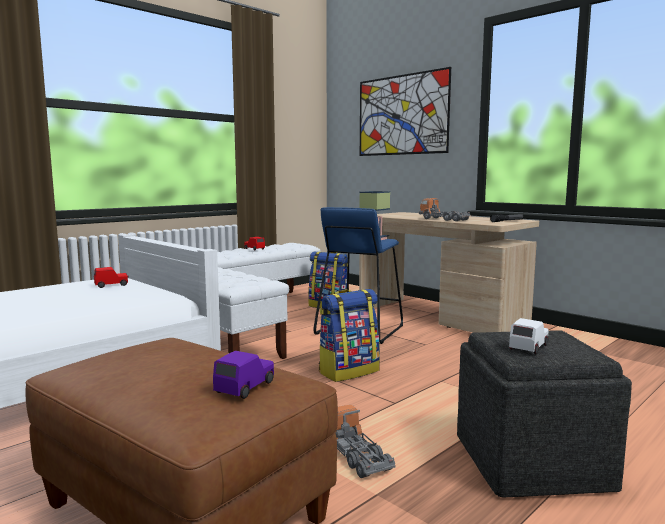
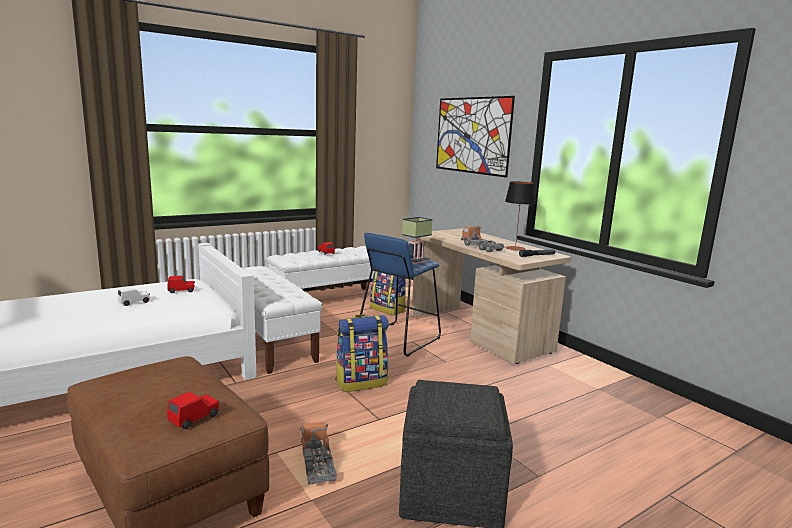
camera: 10 degrees right, 5 degrees up
(245, 387) = (194, 418): purple toy car -> red toy car
(477, 218) = (515, 248): none -> table lamp
(528, 347) = (445, 403): white toy car -> white toy car (134, 302)

